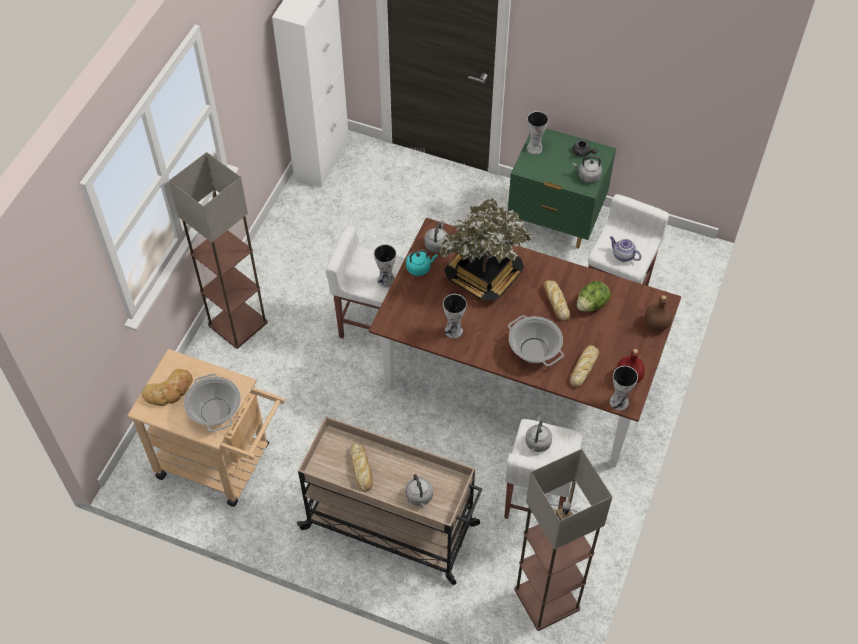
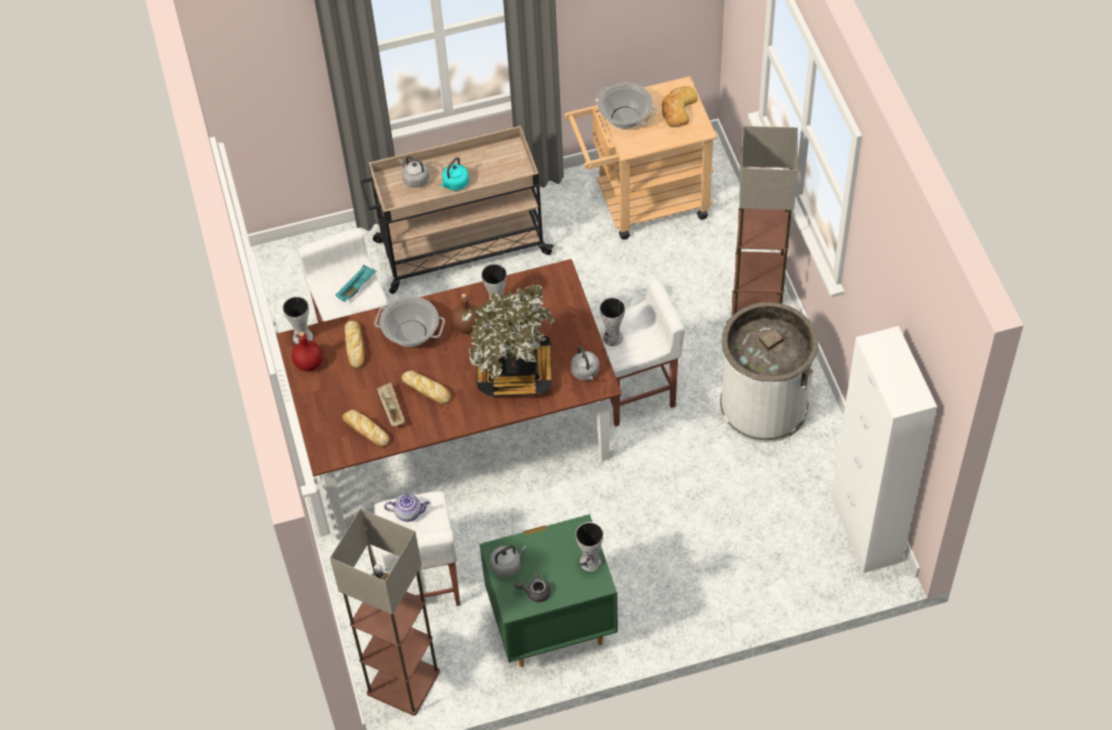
camera: 145 degrees right, 0 degrees up
(300, 262) = (763, 405): none -> white trash can
(361, 469) = (478, 169): bread -> bread (365, 430)
(420, 268) = (579, 340): turquoise kettle -> turquoise kettle (455, 184)
(537, 444) = (356, 288): grey kettle -> turquoise tray
(548, 599) = (291, 278): floor lamp -> floor lamp (402, 683)
(591, 304) = (391, 409): lettuce -> beige tray
(656, 324) = (316, 429): brown bottle -> brown bottle (467, 326)

